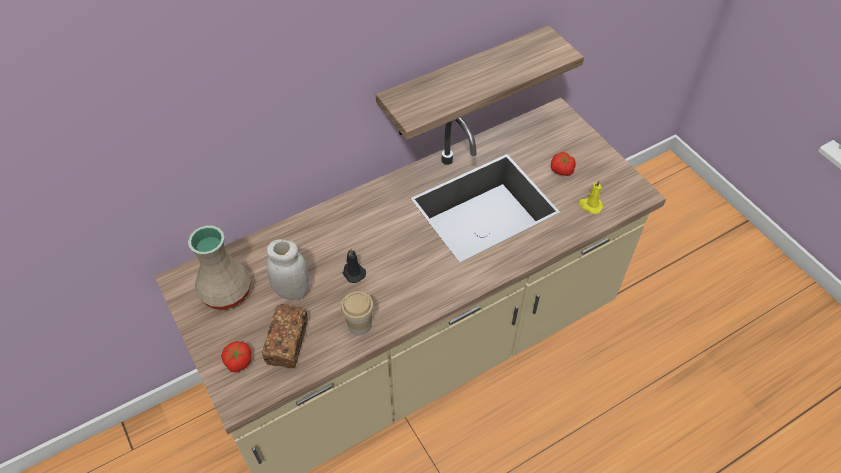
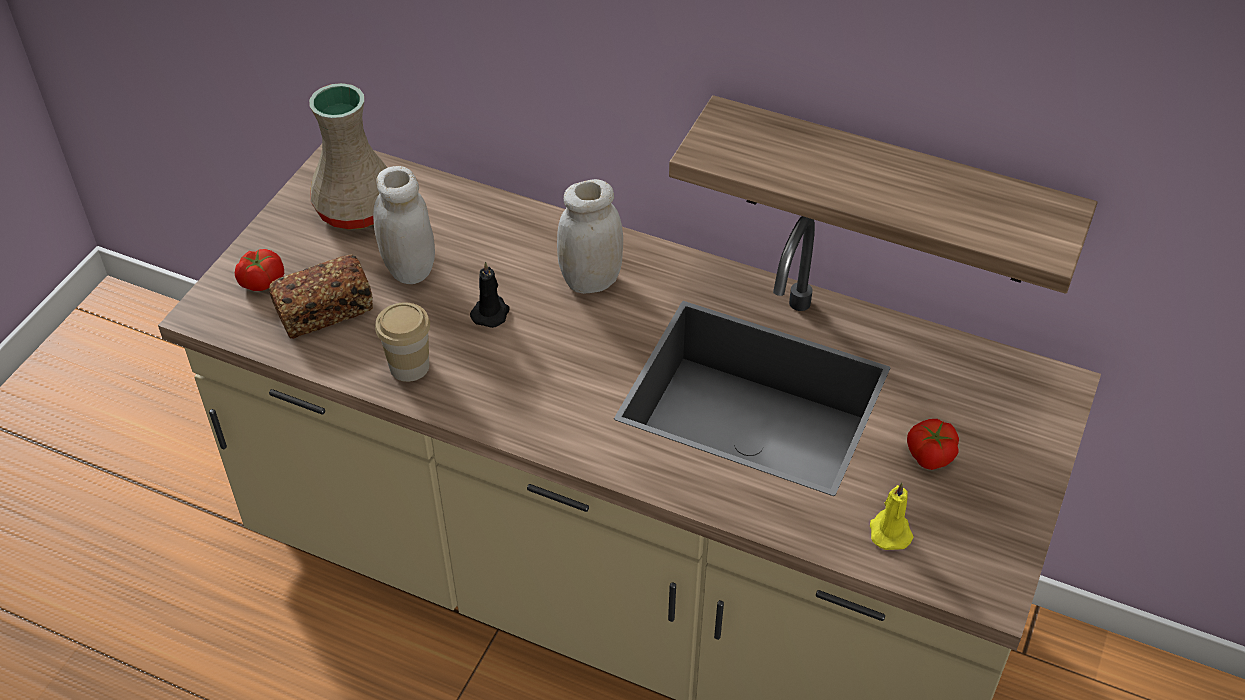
camera: 55 degrees right, 5 degrees down
(368, 223) = (591, 281): none -> white jar

